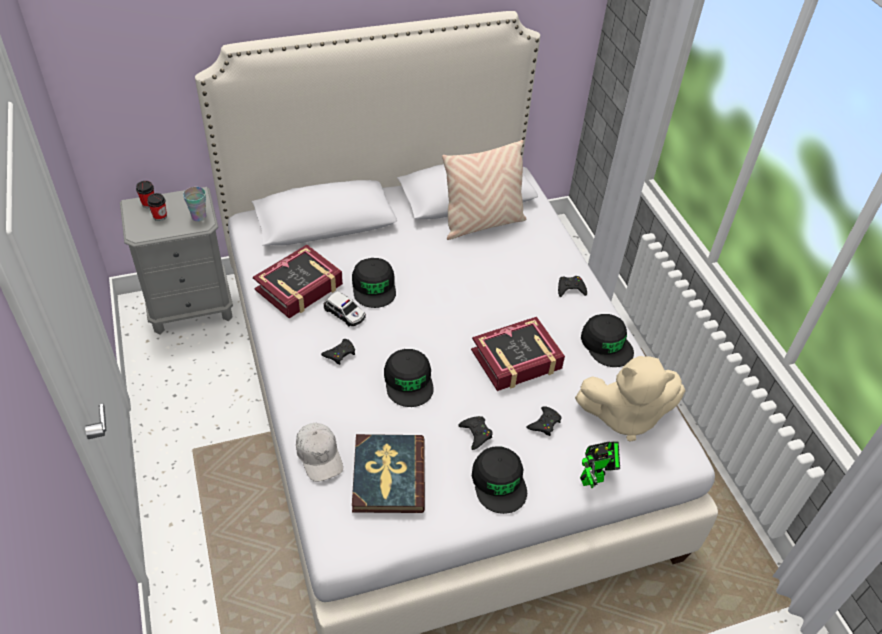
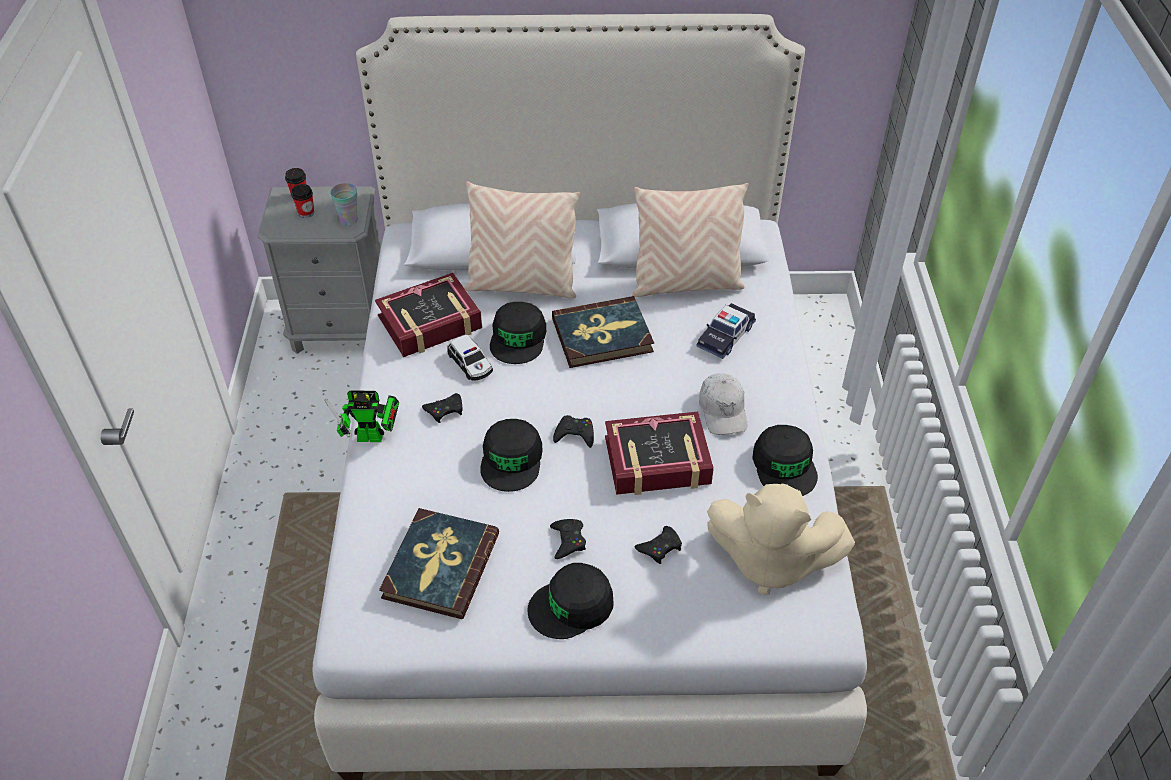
camera: 20 degrees right, 0 degrees up
(319, 455) = (372, 524): white cap -> white cap (723, 410)
(360, 245) = (522, 285): none -> beige pillow
(437, 273) = (602, 335): none -> book
(499, 482) = (572, 606): black cap -> black cap turned 60 degrees clockwise
(527, 257) = (725, 336): none -> toy car
(570, 289) = (766, 386): black game controller -> black game controller (575, 434)
(595, 478) = (696, 630): toy robot -> toy robot (374, 437)

